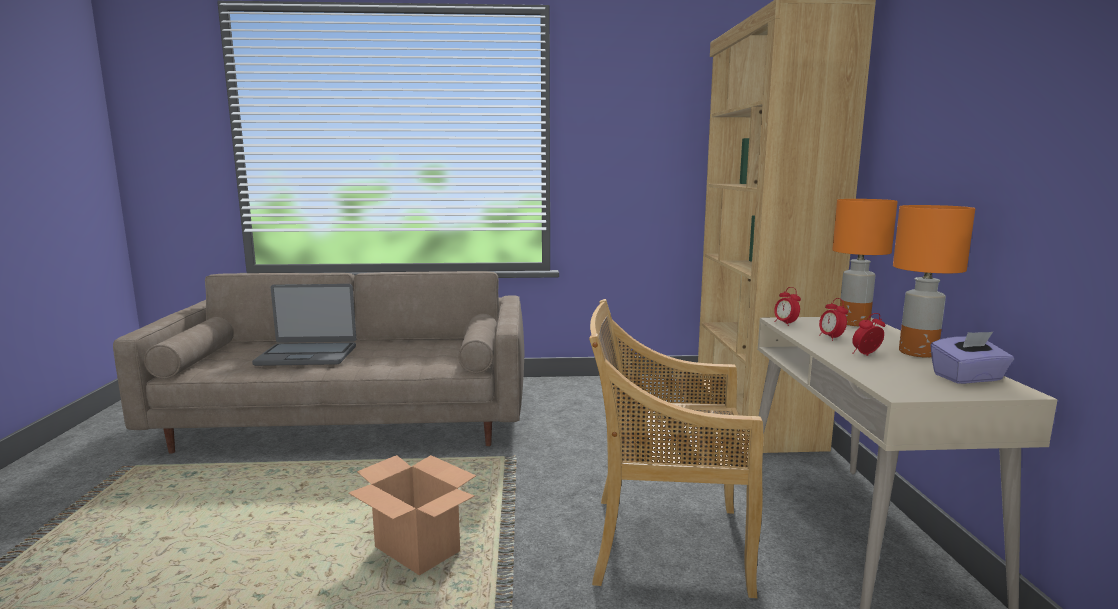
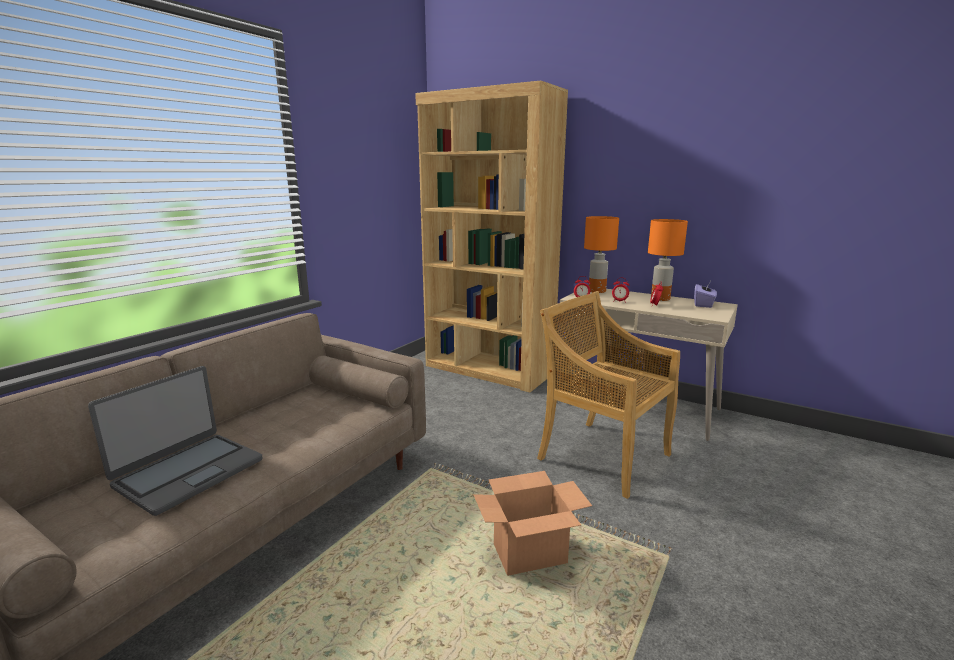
camera: 55 degrees left, 5 degrees up
(665, 543) = (602, 455): beige chair -> beige chair turned 90 degrees clockwise

